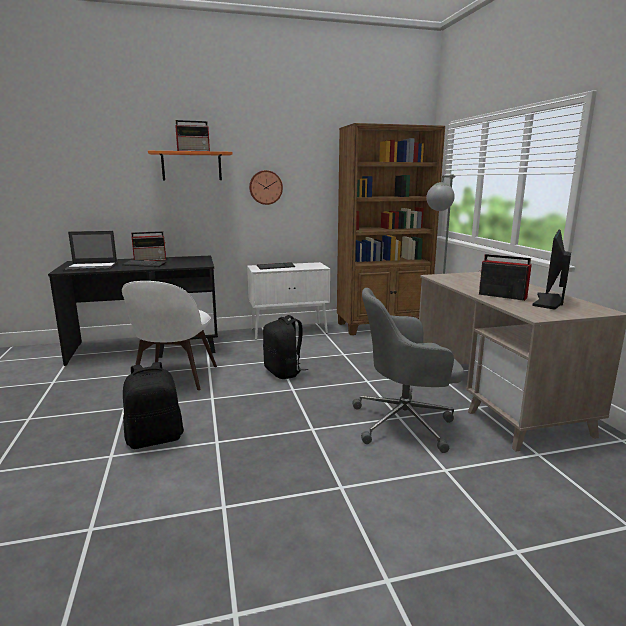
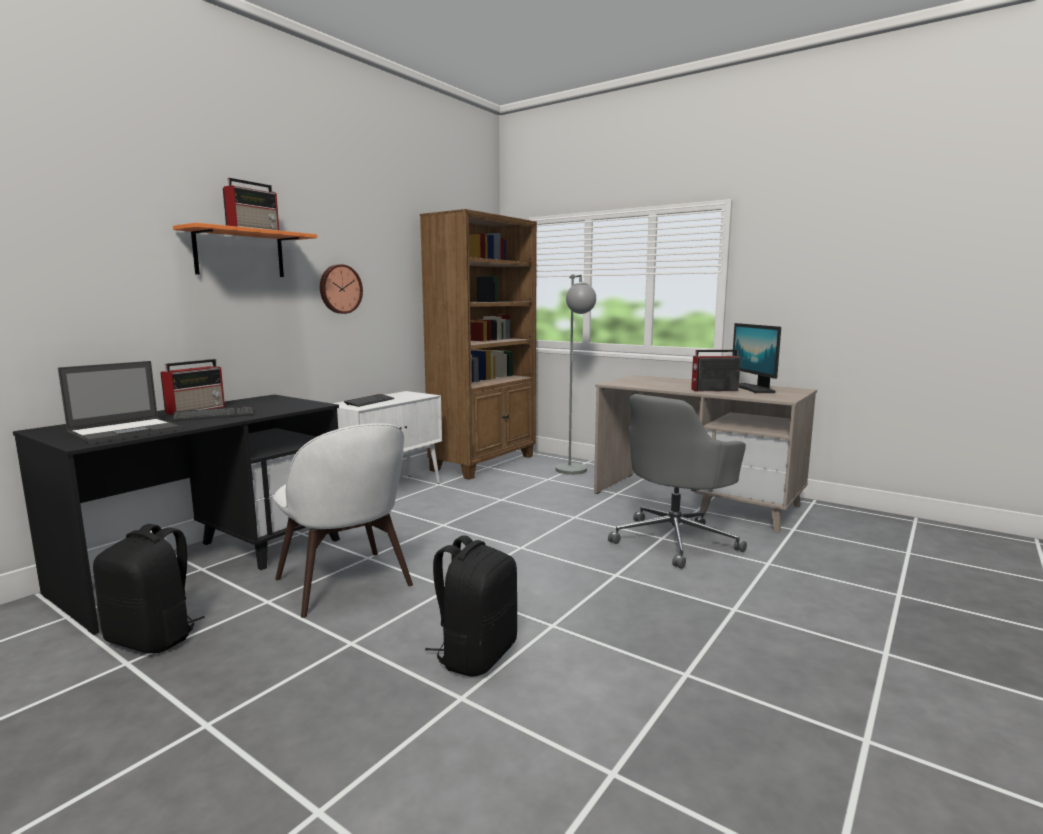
camera: 40 degrees left, 5 degrees down
(283, 372) = (475, 535): black backpack -> black backpack (154, 638)

